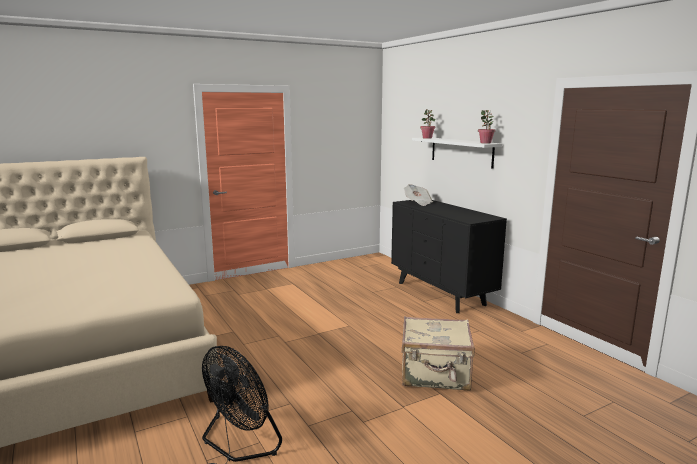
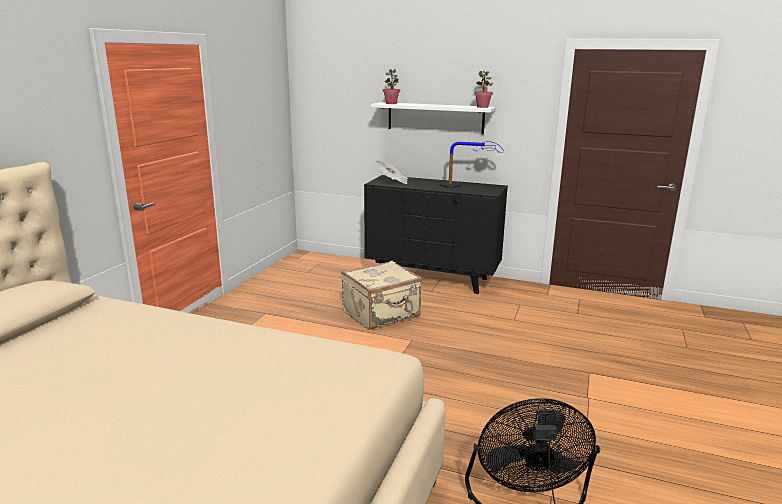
camera: 40 degrees left, 5 degrees up
(435, 375) = (559, 358): beige suitcase -> beige suitcase (382, 314)
(464, 213) = (462, 186): none -> table lamp

